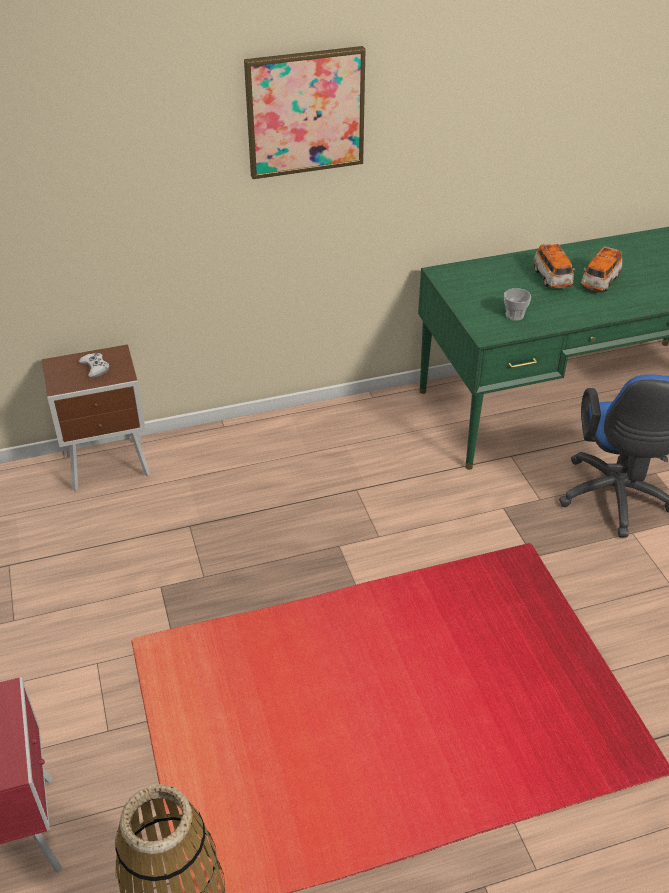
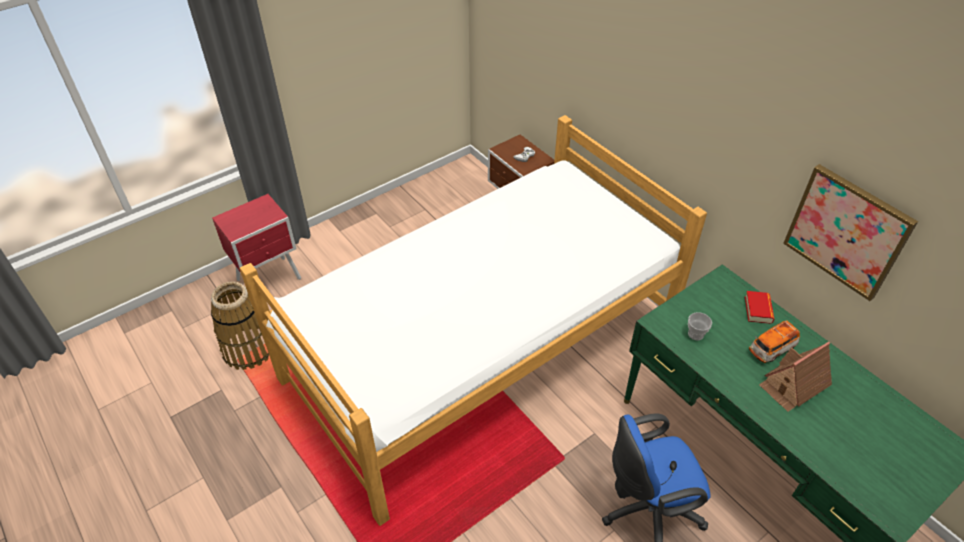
camera: 70 degrees right, 5 degrees up
(305, 112) = (682, 93): picture -> picture (847, 231)
(335, 573) = (483, 351): none -> bed
(496, 268) = (758, 310): none -> book
(600, 282) = (793, 385): toy car -> toy house

